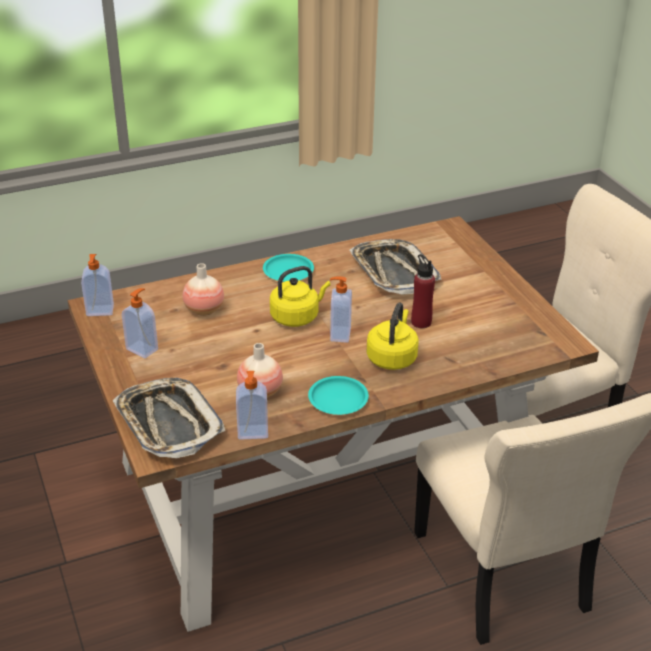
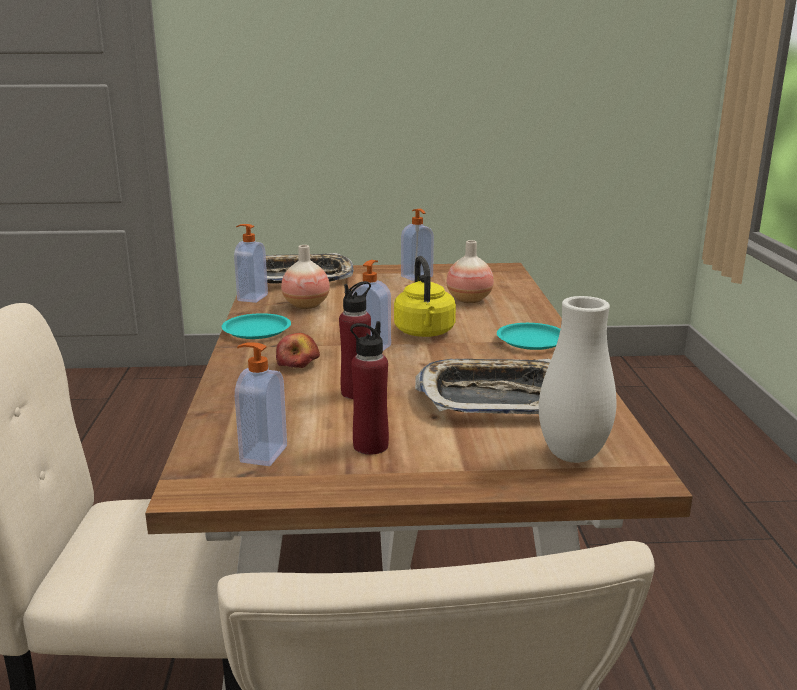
camera: 110 degrees right, 15 degrees down
(100, 311) = (492, 269): soap dispenser -> soap dispenser (262, 454)
(392, 357) = (298, 364): yellow kettle -> apple
(446, 244) = (572, 455): none -> white vase
(483, 302) = (370, 446): none -> red bottle

